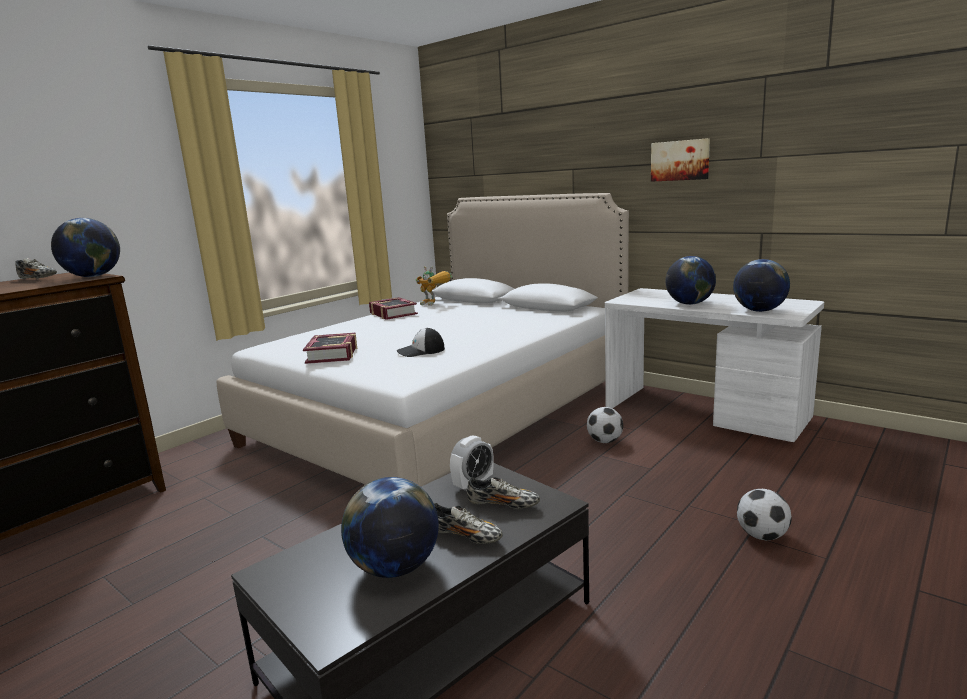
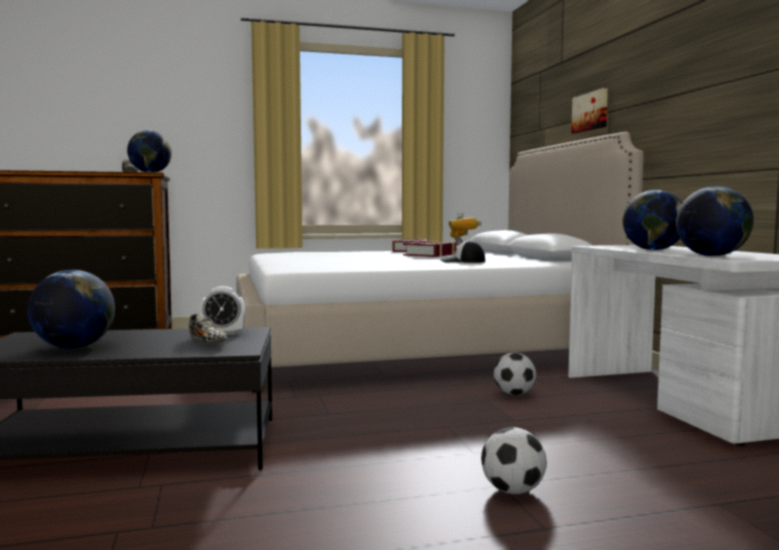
camera: 35 degrees right, 10 degrees down
(332, 354) = (294, 257): book -> book (430, 255)
(420, 351) = (353, 262): cap -> cap (462, 261)
(466, 536) = (144, 348): shoe -> none
(680, 160) = (698, 86): picture -> picture (591, 112)

